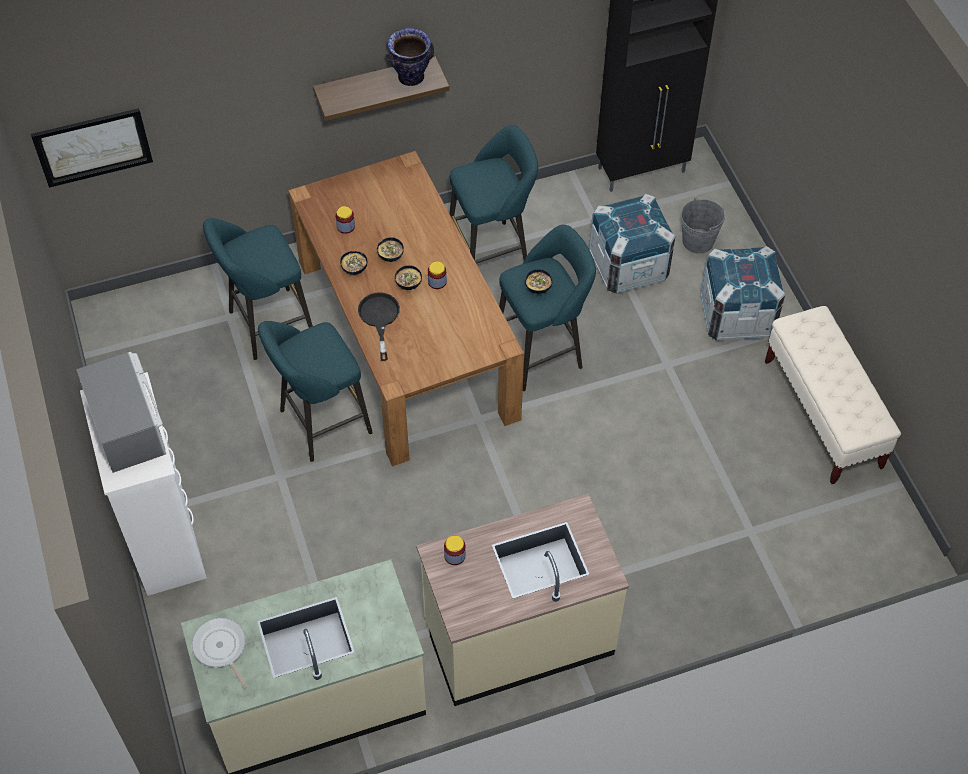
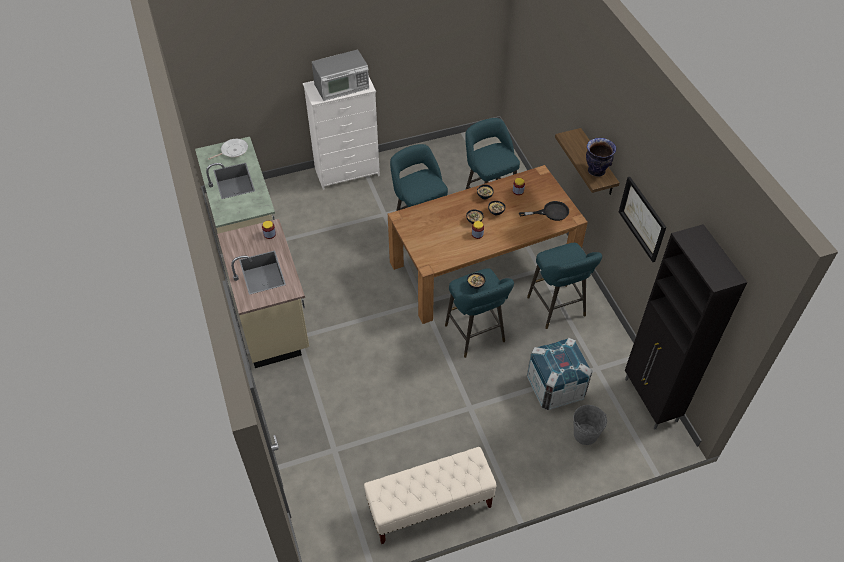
camera: 90 degrees right, 5 degrees down
(93, 146) = (523, 51): picture -> picture (642, 219)
(379, 318) = (447, 208): black frying pan -> black frying pan (550, 212)
(736, 315) = (516, 455): crate -> none

